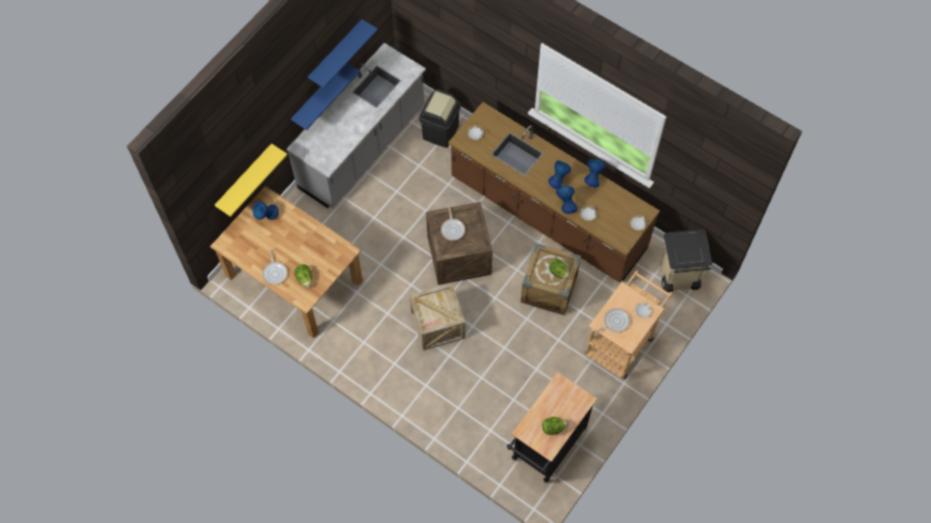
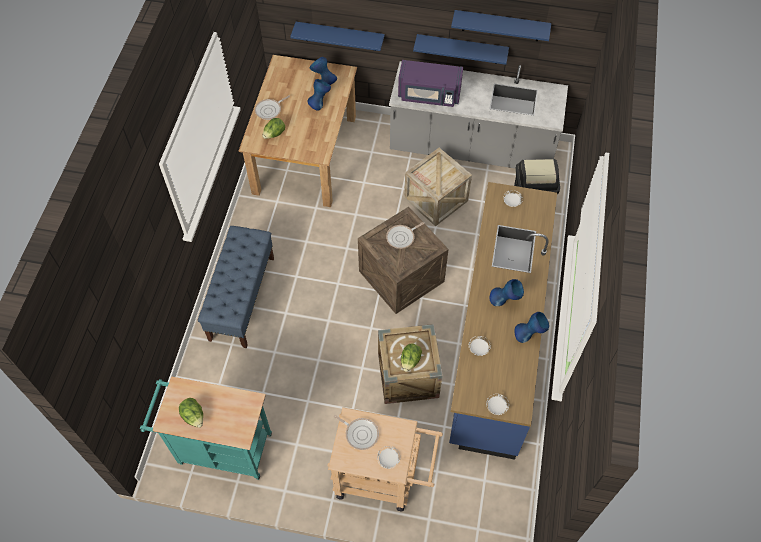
camera: 65 degrees right, 5 degrees down
(245, 179) = (340, 36): yellow shelf -> blue shelf
(337, 143) = (429, 95): none -> purple microwave
(417, 384) = (242, 298): none -> blue bench
(438, 325) = (314, 289): crate -> crate (436, 199)
(546, 448) = (220, 448): black cart -> turquoise cart
(547, 214) = (495, 339): brown counter -> blue counter
(565, 206) = (477, 321): blue vase -> blue vase (320, 103)
(677, 278) = (495, 509): beige trash can -> none

